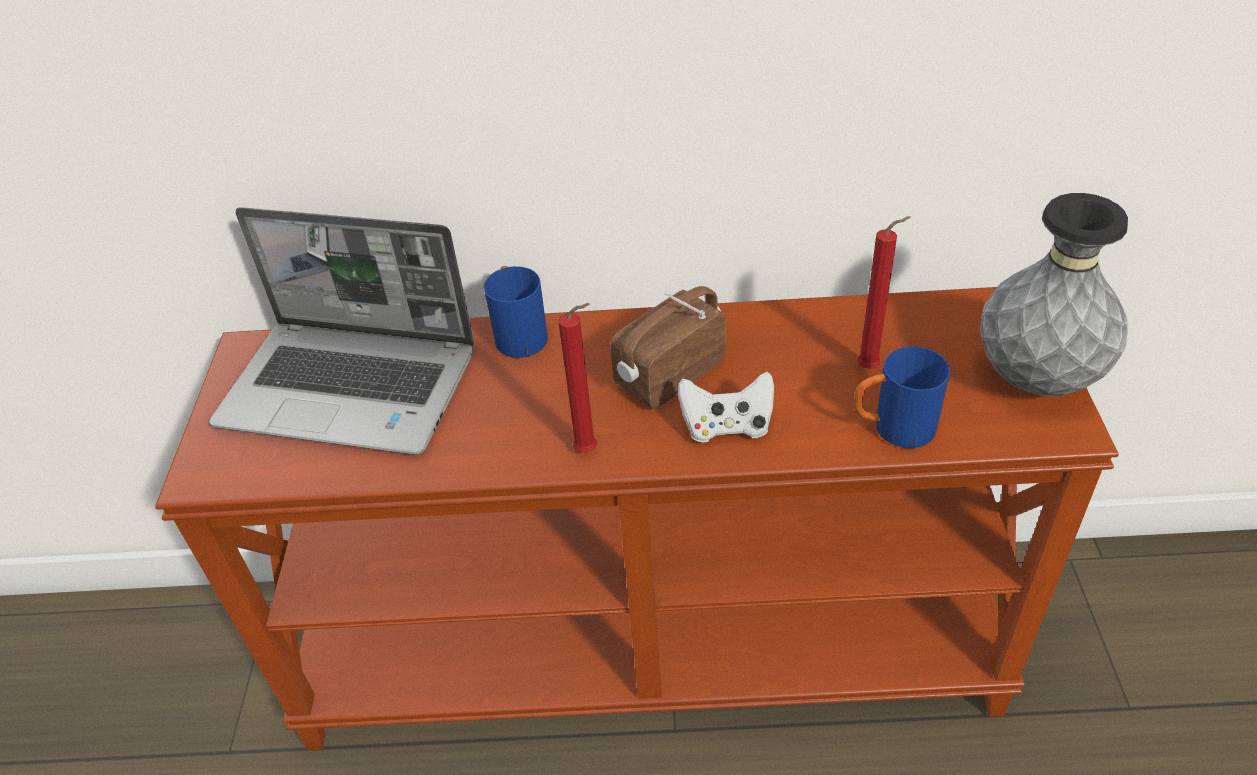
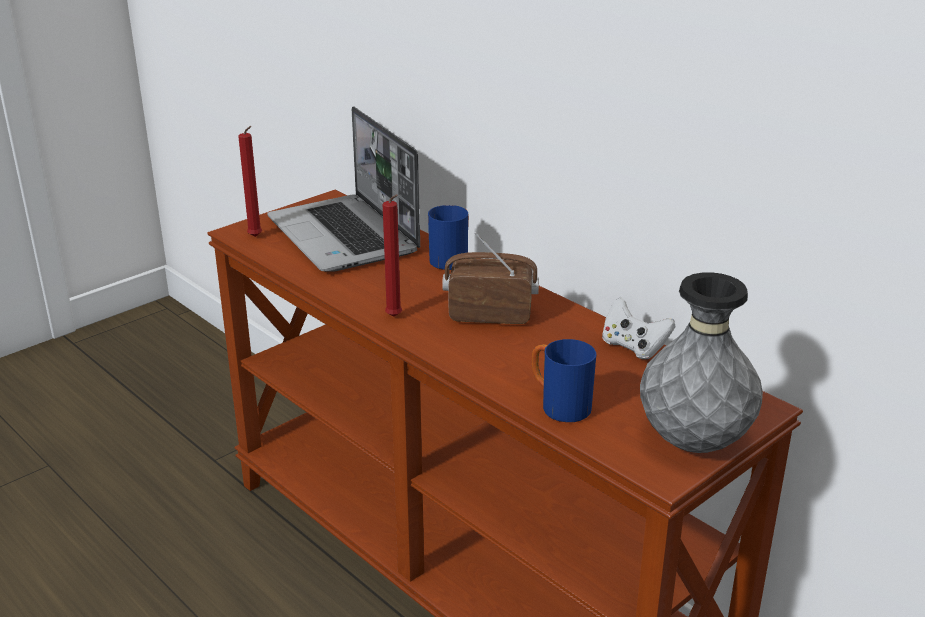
camera: 45 degrees right, 15 degrees down
(727, 426) = (476, 350): white game controller -> white game controller (633, 347)
(871, 368) = (604, 377): red candle -> red candle (256, 237)

